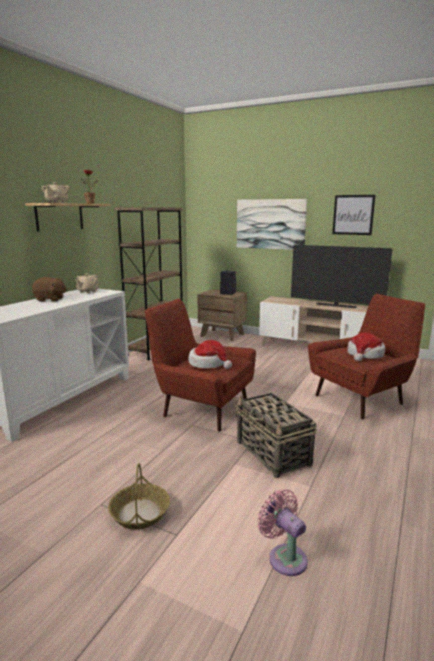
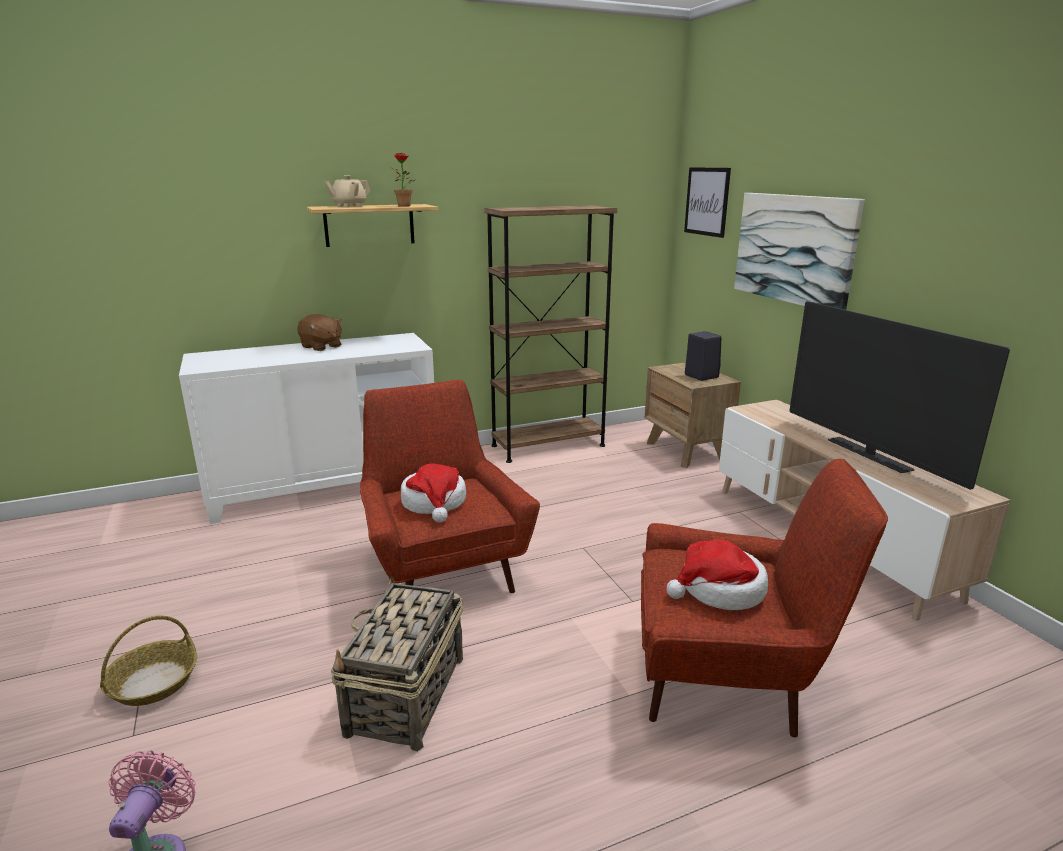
camera: 40 degrees right, 5 degrees up
(87, 292) = (390, 341): beige teapot -> none
(353, 215) = (955, 246): picture -> picture (707, 201)

